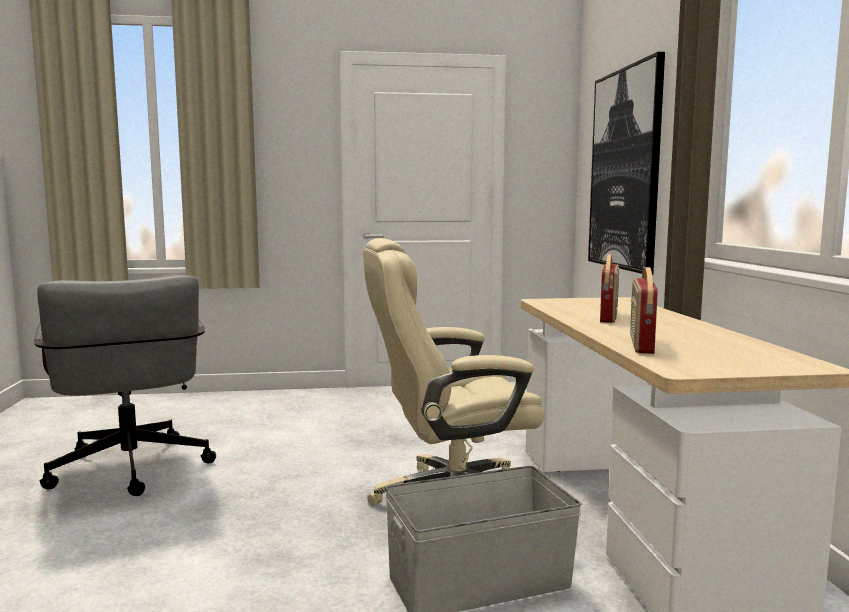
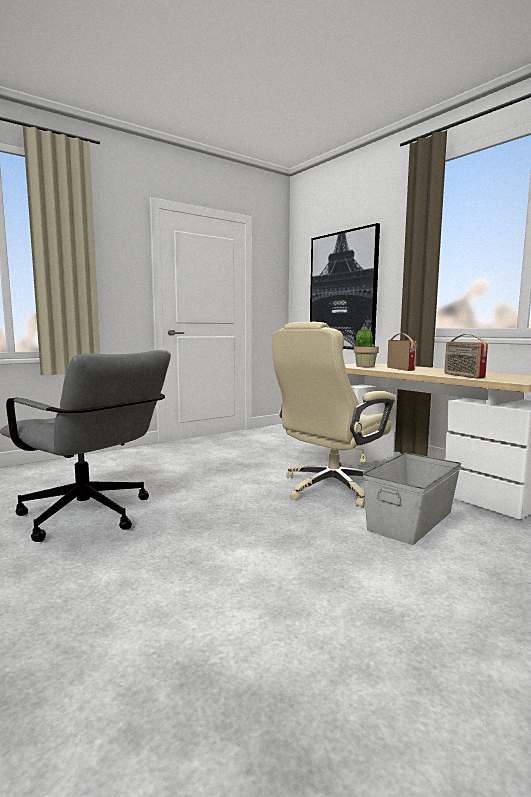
camera: 30 degrees left, 0 degrees up
(573, 306) = (365, 366): none -> potted plant

